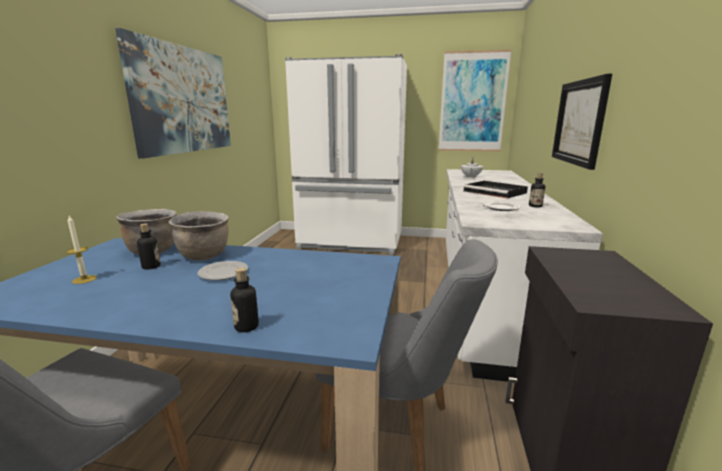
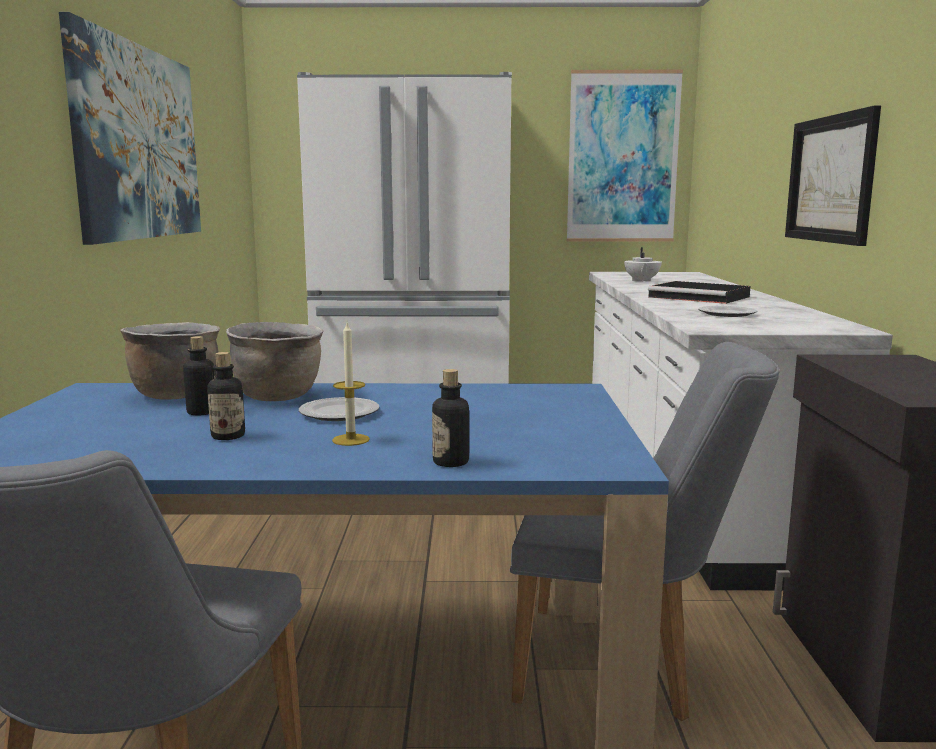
camera: 10 degrees left, 5 degrees down
(84, 279) = (104, 431): candle -> candle (351, 440)
(535, 206) = (776, 310): bottle -> bottle (228, 436)

